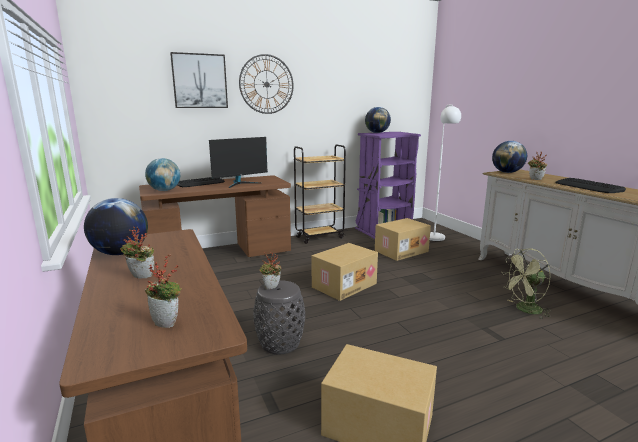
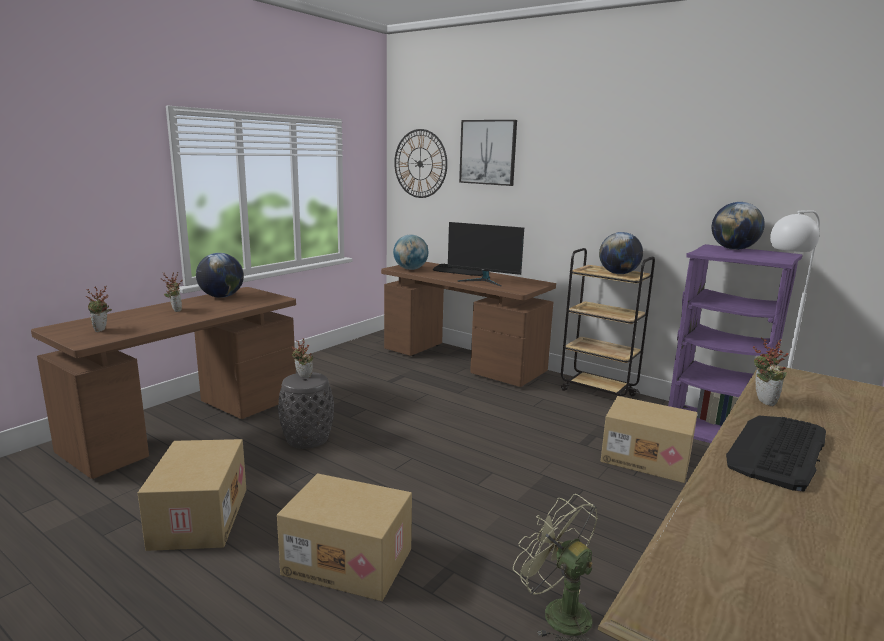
camera: 60 degrees right, 0 degrees up
(266, 84) = (565, 157): wall clock -> wall clock (420, 163)
(344, 285) = (469, 441): cardboard box -> cardboard box (349, 561)
(507, 172) = (801, 378): globe -> globe (618, 273)

